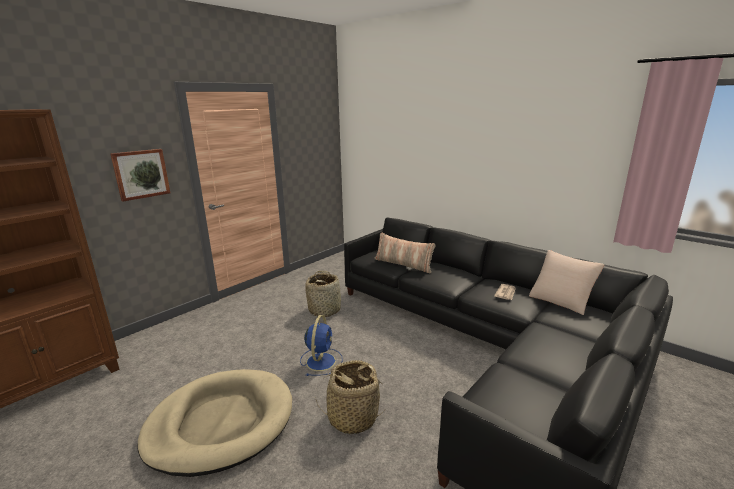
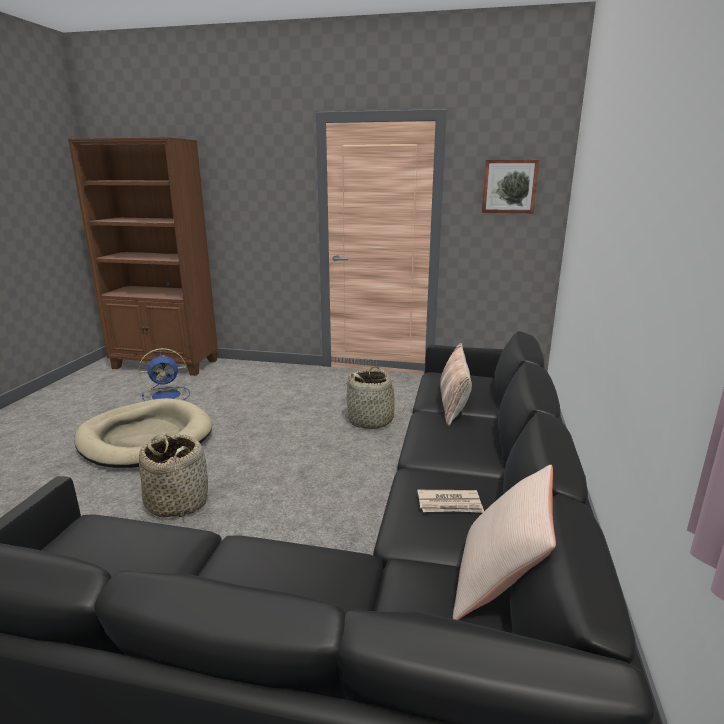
camera: 60 degrees right, 0 degrees up
(141, 174) = (271, 208): picture -> picture (509, 186)
(321, 361) = (266, 452): blue fan -> blue fan (168, 396)

